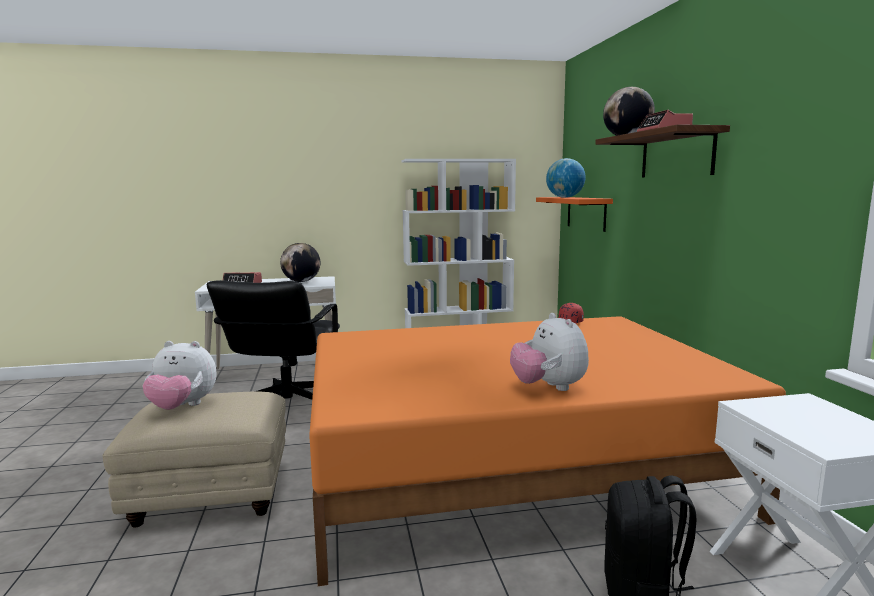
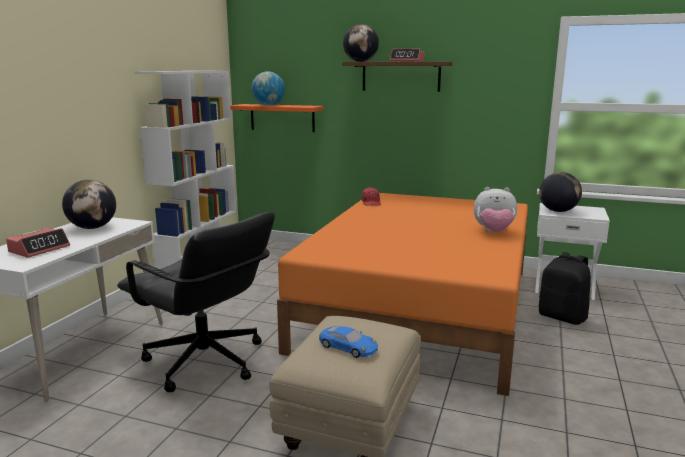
camera: 60 degrees left, 5 degrees up
(182, 407) = (348, 347): plush toy -> blue toy car
(780, 410) = (558, 211): none -> globe

